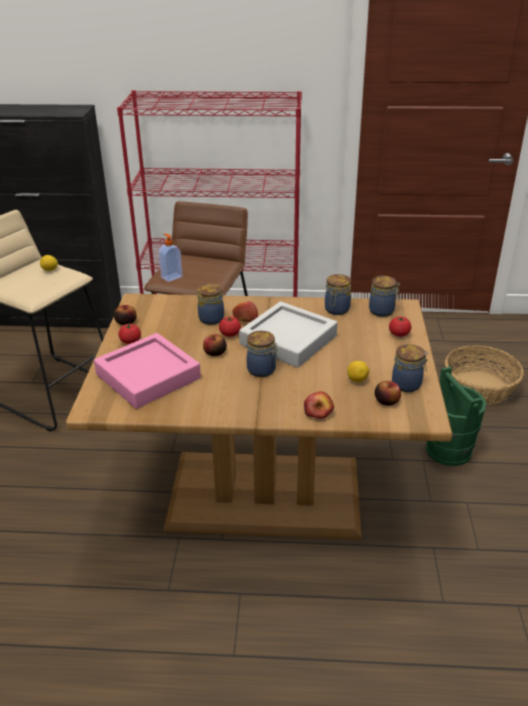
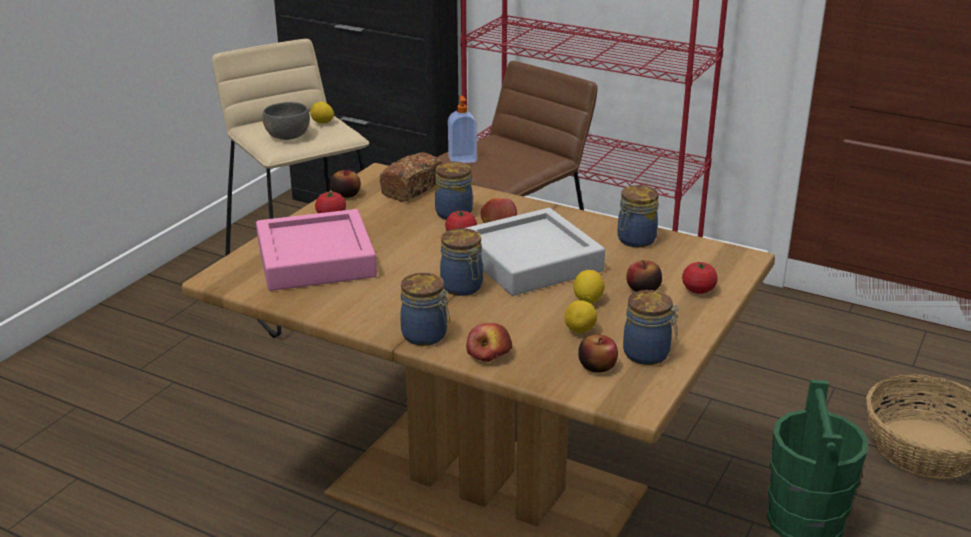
camera: 25 degrees right, 5 degrees down
(32, 285) = (287, 136): none -> grey bowl
(168, 307) = (412, 189): none -> bread
(215, 353) = (421, 253): apple -> apple (643, 289)
(344, 358) = (588, 300): none -> lemon
(382, 311) = (702, 256): jar -> jar (426, 336)

